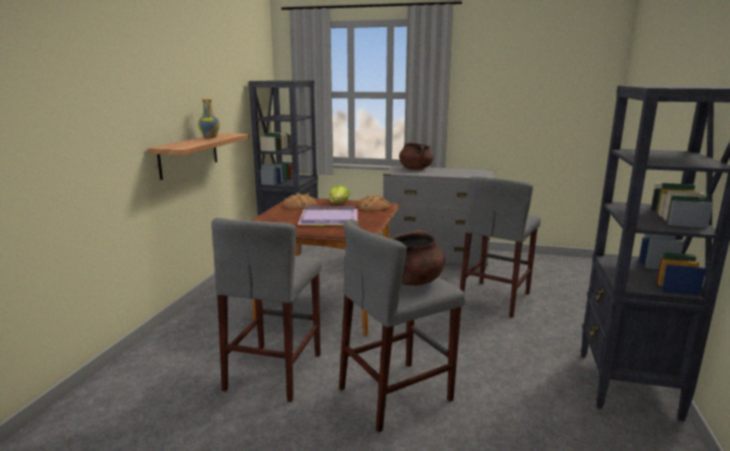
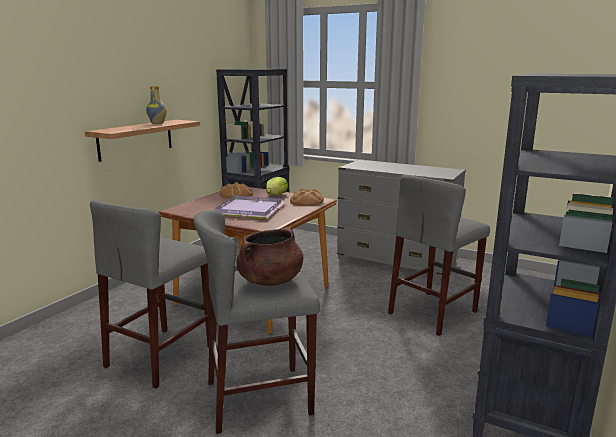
camera: 15 degrees right, 0 degrees up
(415, 169) = (378, 164): brown cooking pot -> none

